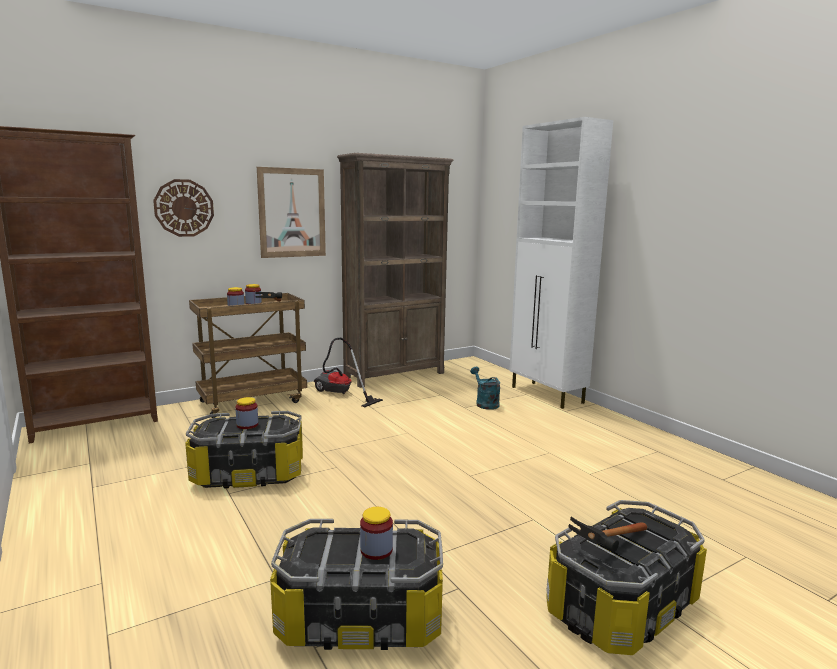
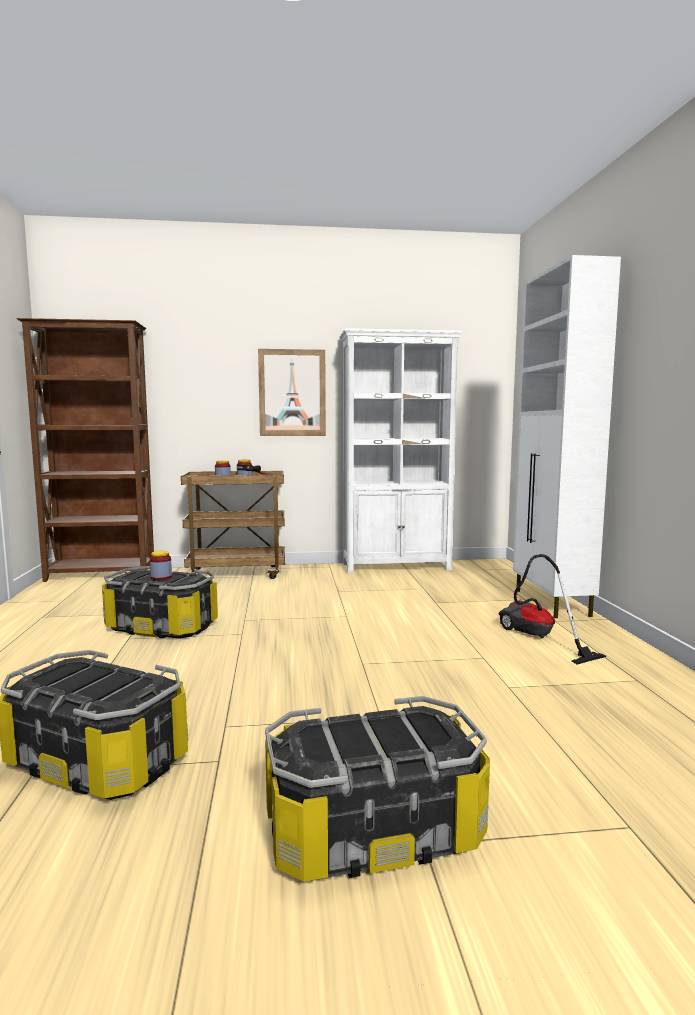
camera: 25 degrees right, 5 degrees down
(184, 208) = (190, 388): wall clock -> none
(340, 394) = (321, 576): vacuum cleaner -> vacuum cleaner (536, 638)
(376, 550) = (104, 686): jar -> none
(395, 375) = (397, 566): brown bookcase -> white bookcase
(485, 403) = (464, 602): turquoise watering can -> none
(609, 550) = (331, 741): hammer -> none

